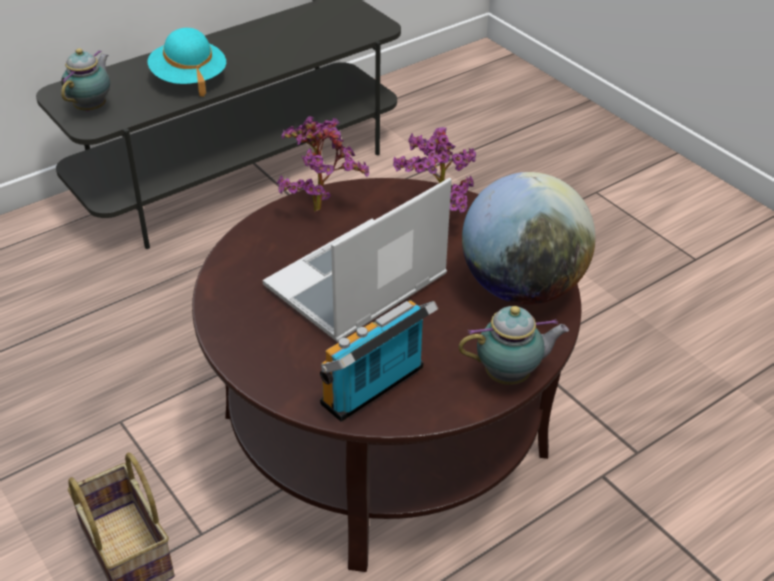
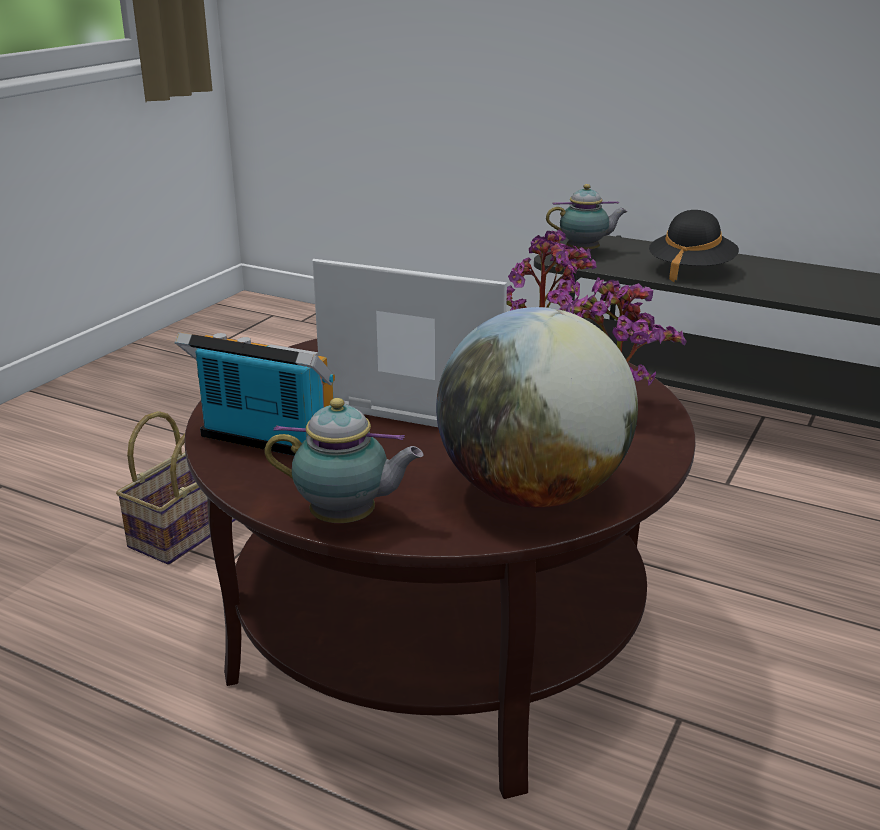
camera: 65 degrees right, 15 degrees down
(189, 79) = (690, 270): turquoise hat -> black hat
(510, 376) = (347, 520): teapot -> teapot turned 45 degrees counterclockwise

